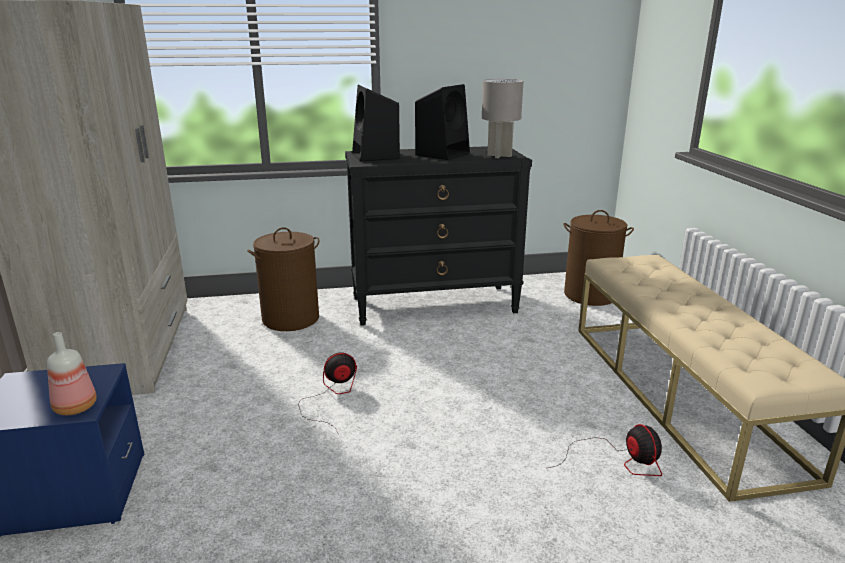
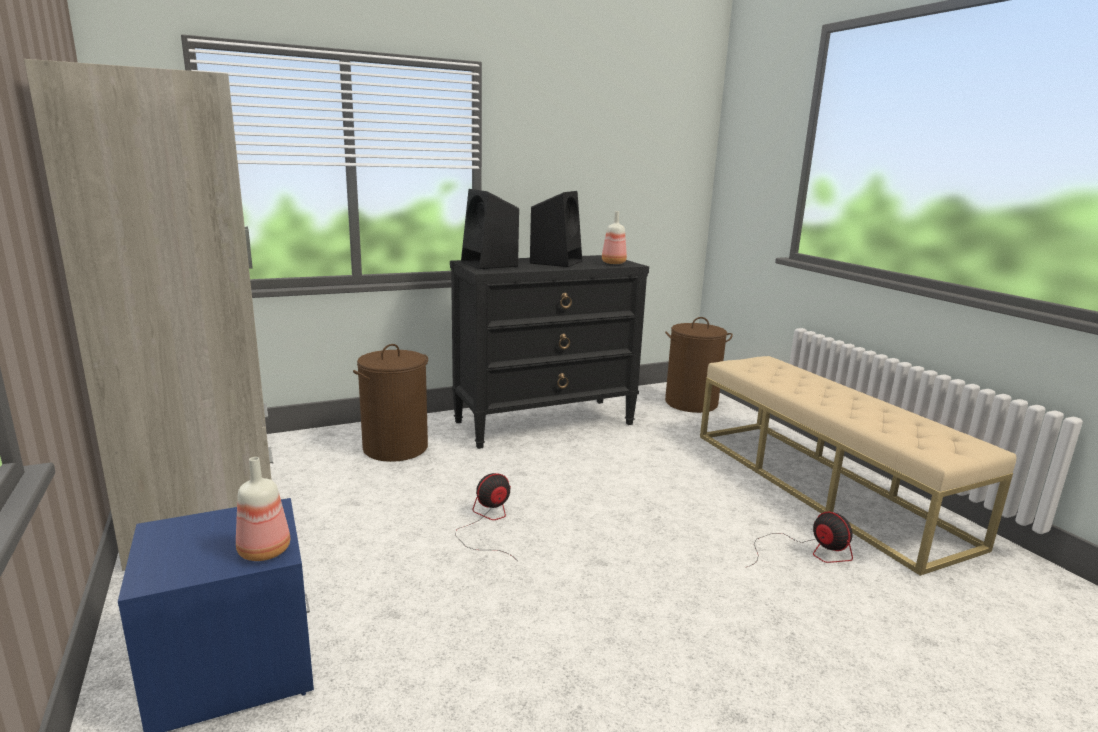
camera: 15 degrees left, 5 degrees down
(499, 156) = (614, 263): grey table lamp -> bottle

